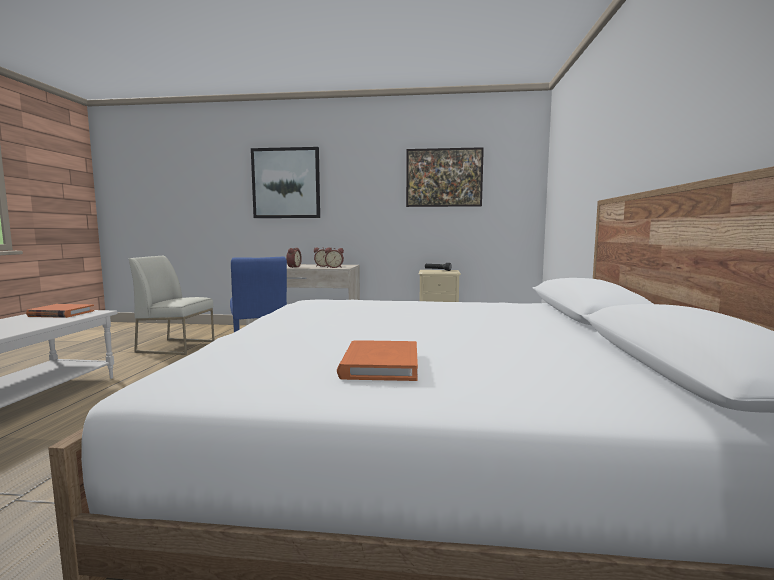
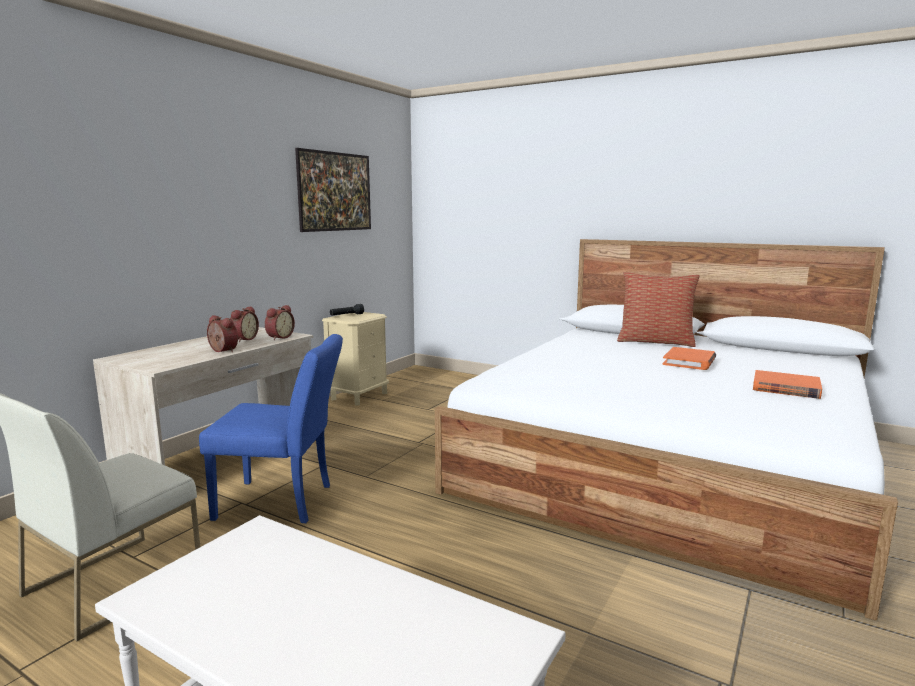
camera: 65 degrees left, 5 degrees up
(61, 313) = (224, 573): orange book -> orange book (689, 362)
(286, 183) = (117, 191): picture -> none
(550, 321) = (655, 342): none -> pillow

